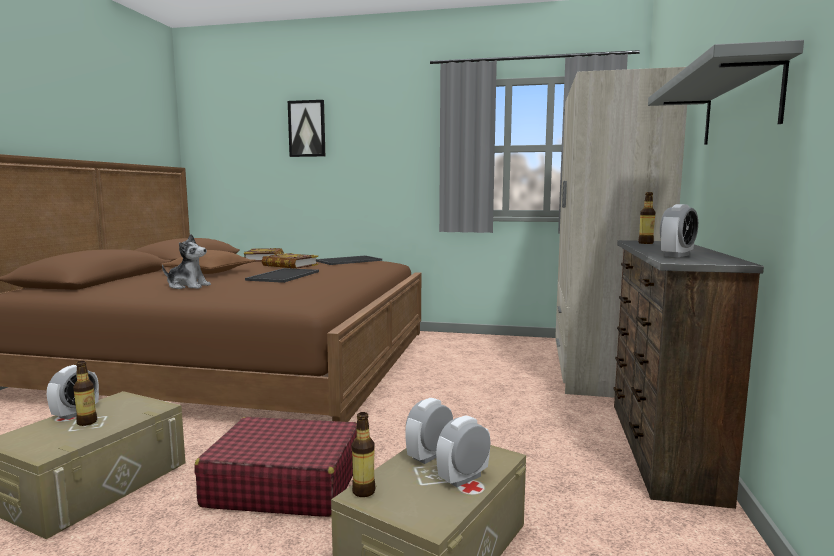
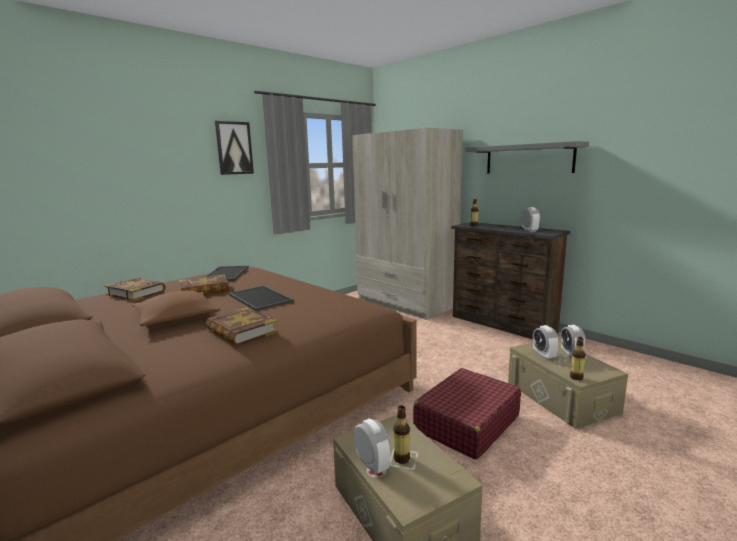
camera: 55 degrees left, 5 degrees up
(188, 286) = (241, 331): plush toy -> book
(307, 129) = (126, 144): picture -> picture (234, 148)

